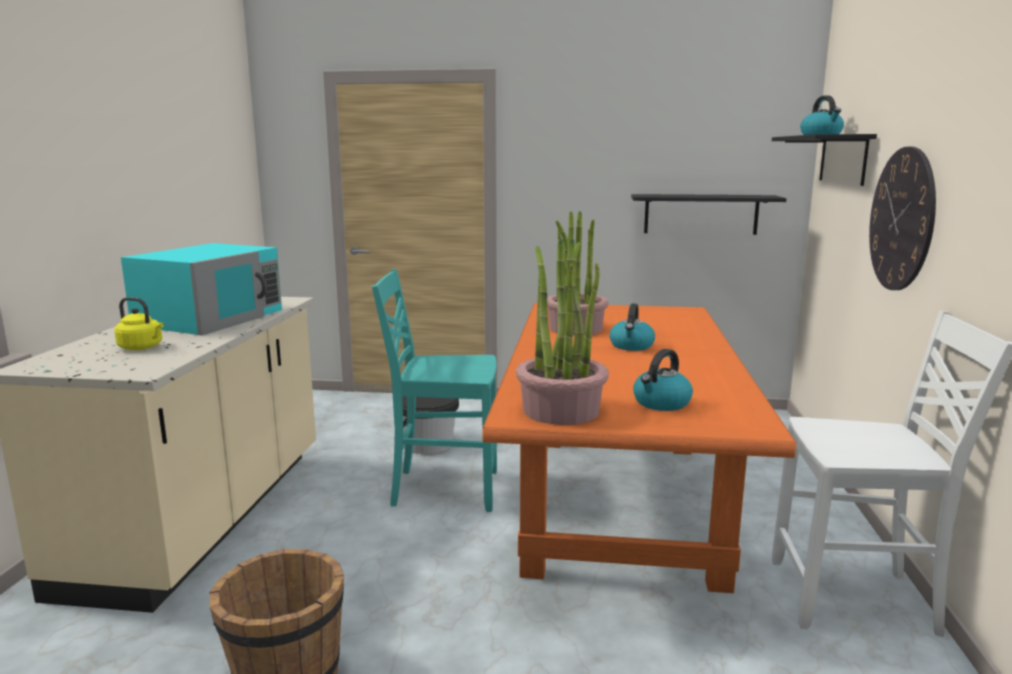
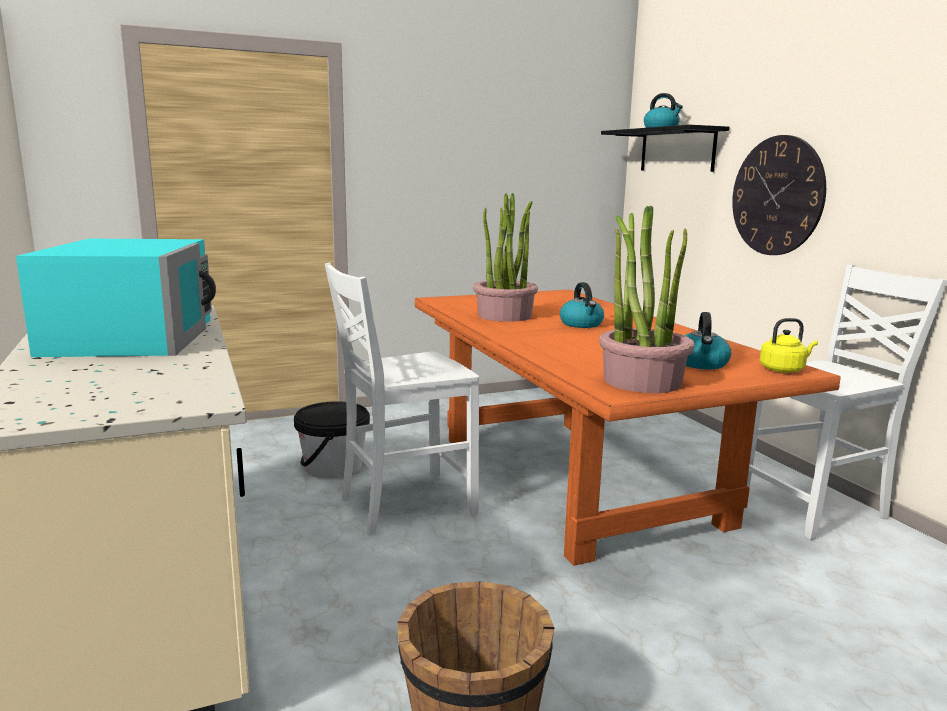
camera: 30 degrees left, 0 degrees up
(142, 347) = (125, 378): yellow kettle -> yellow kettle (784, 369)
(443, 489) = (404, 505): turquoise chair -> white chair
(701, 214) = (541, 203): black shelf -> none

